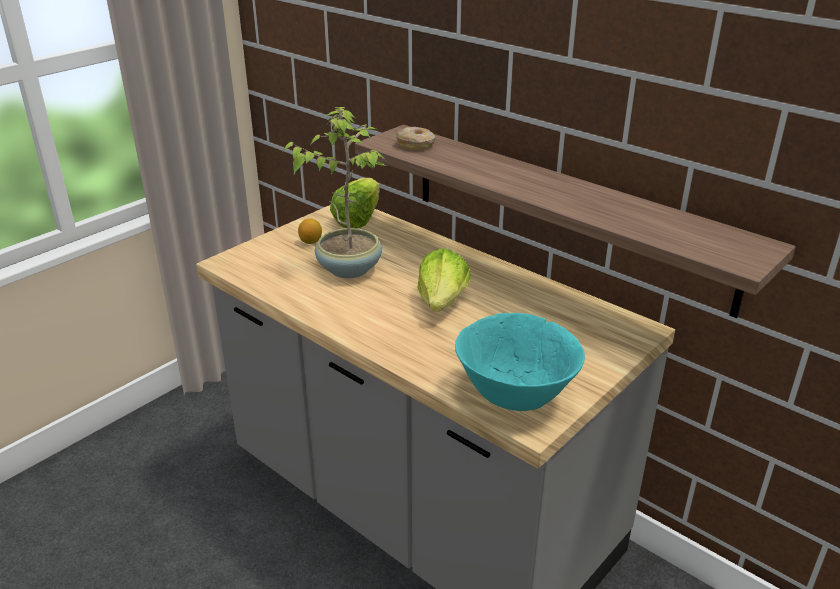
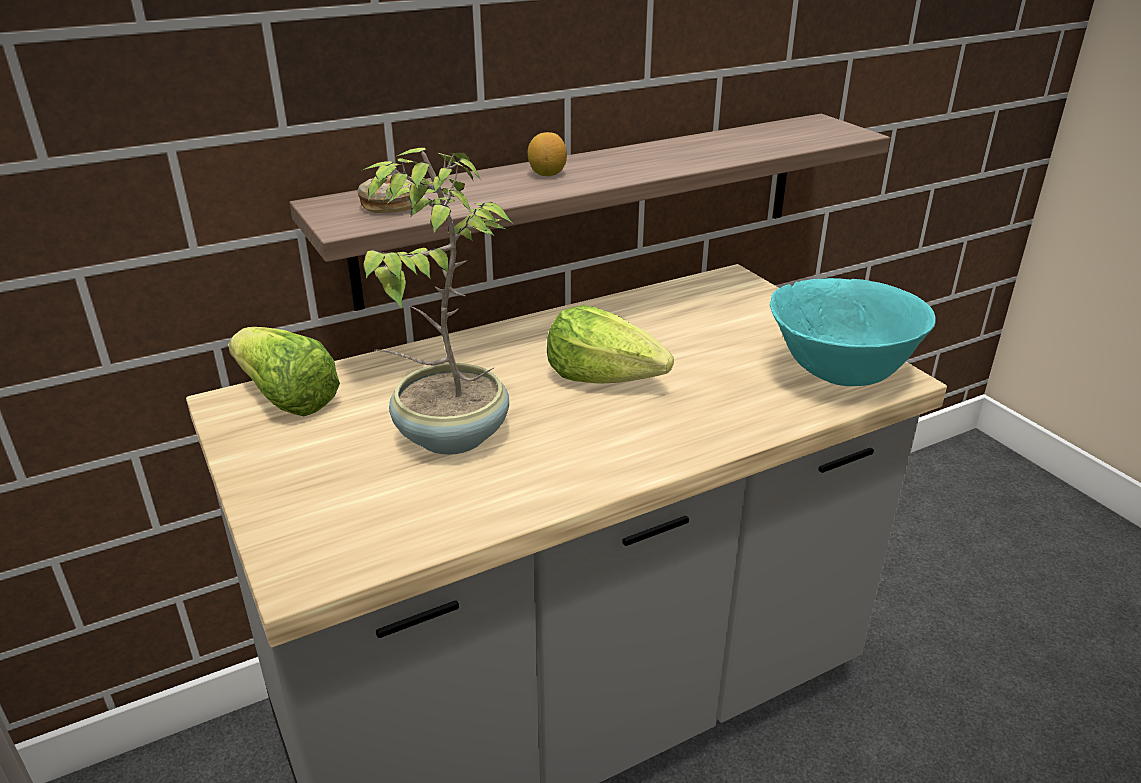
camera: 70 degrees left, 0 degrees up
(310, 242) = (319, 459): lemon -> lemon (547, 174)

